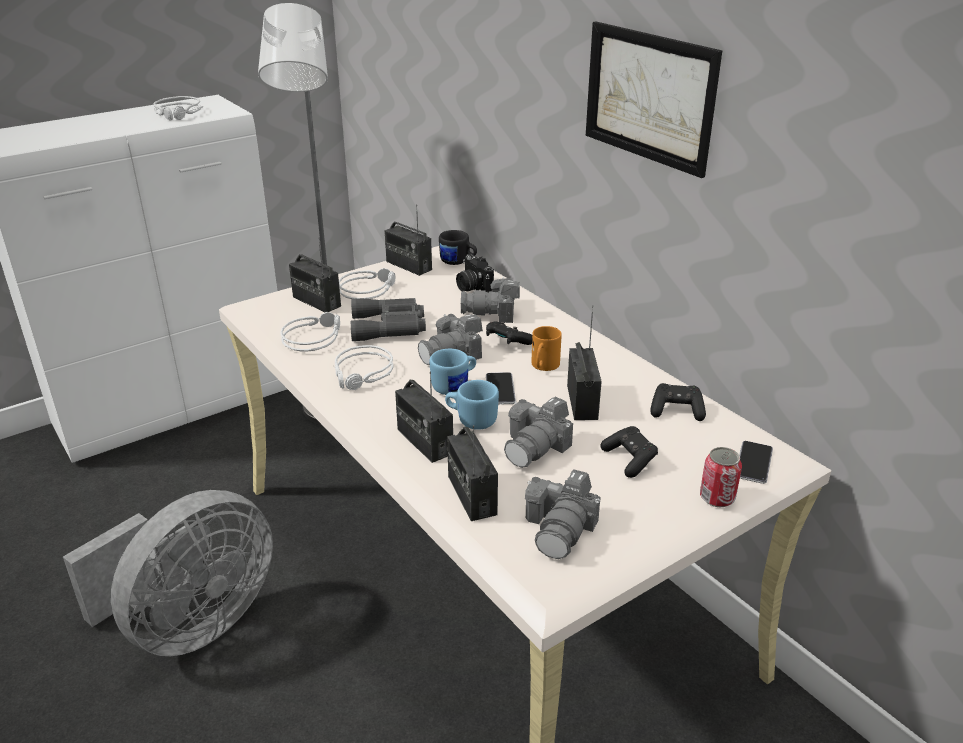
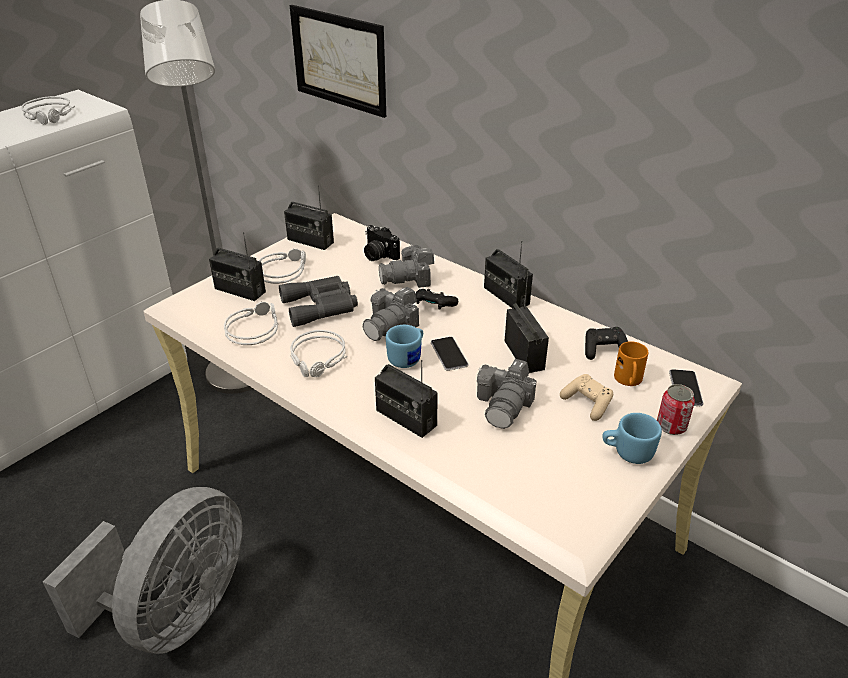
camera: 15 degrees left, 5 degrees up
(458, 262) = (354, 231): black mug -> none
(471, 420) = (437, 389): blue mug -> blue mug (627, 452)
(471, 495) = (471, 463): radio -> radio (506, 296)
(544, 366) = (476, 325): orange mug -> orange mug (629, 381)
(560, 529) = (560, 480): camera -> none
(629, 459) = (587, 403): black game controller -> beige game controller
(649, 96) = (550, 75): picture -> picture (339, 60)

